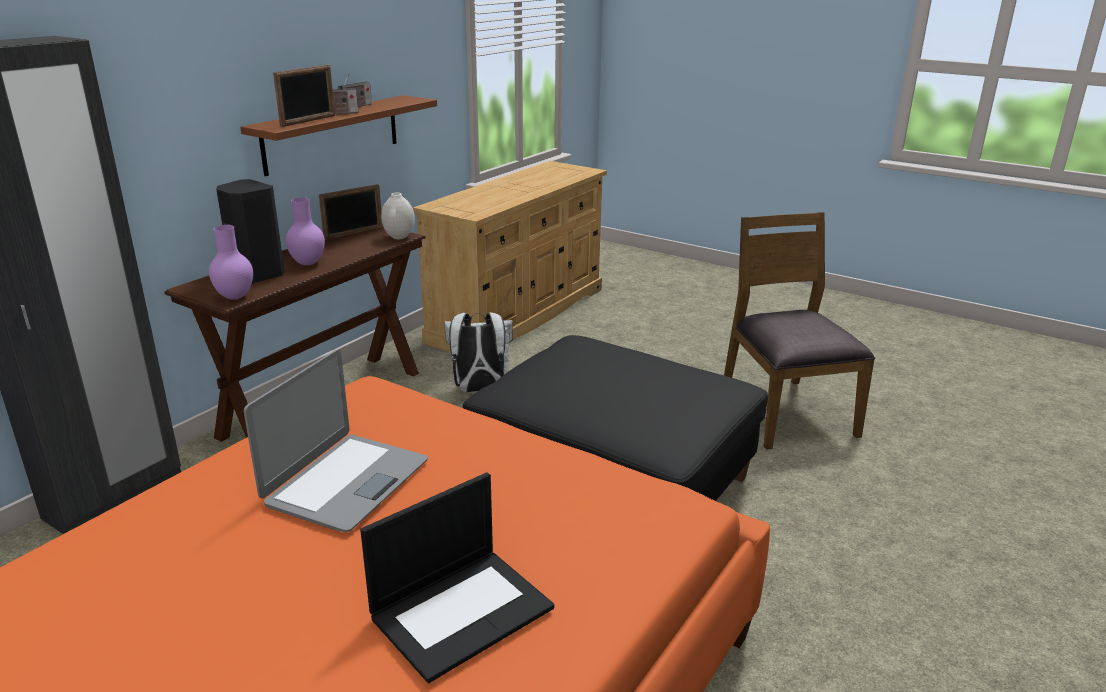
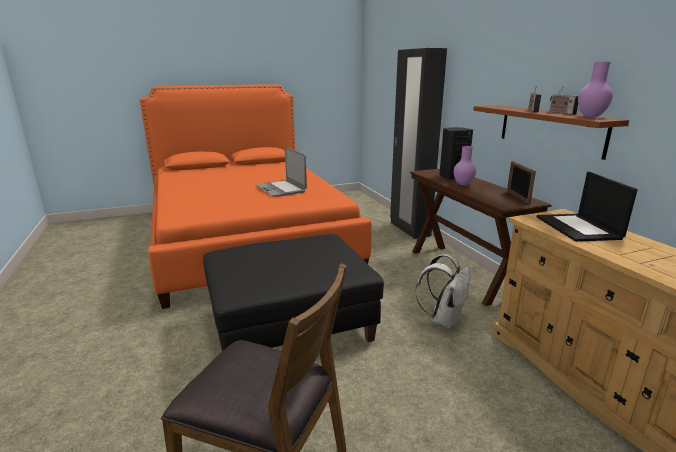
camera: 125 degrees right, 5 degrees down
(234, 297) = (425, 172): purple vase -> purple vase (590, 117)
(308, 121) = (505, 108): picture frame -> none
(399, 237) = (502, 204): white vase -> none
(462, 610) = (203, 188): laptop -> laptop (579, 228)

